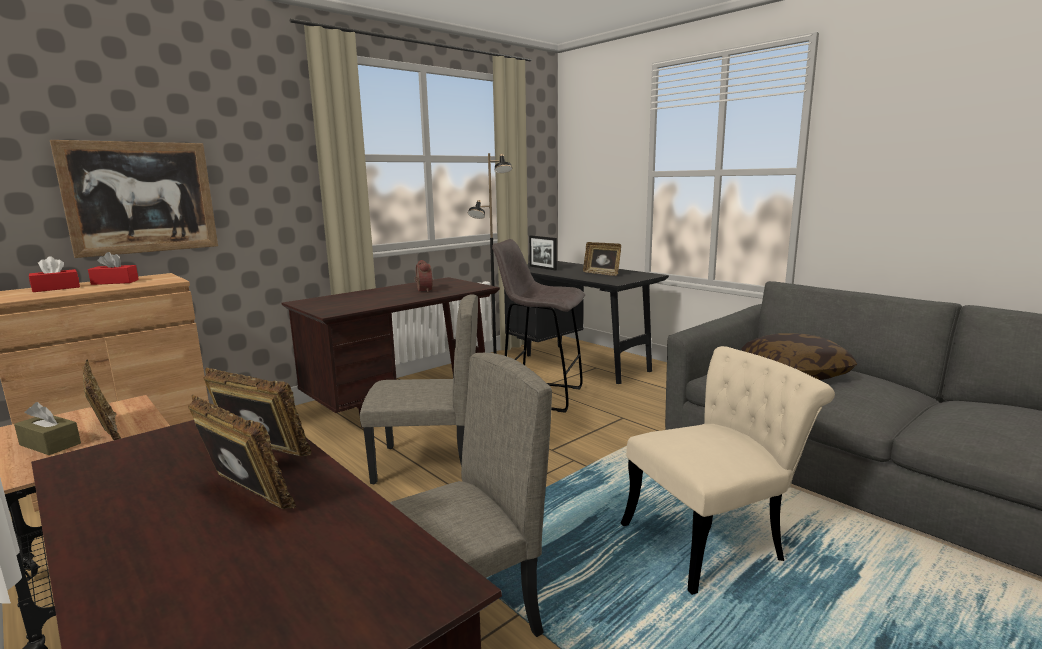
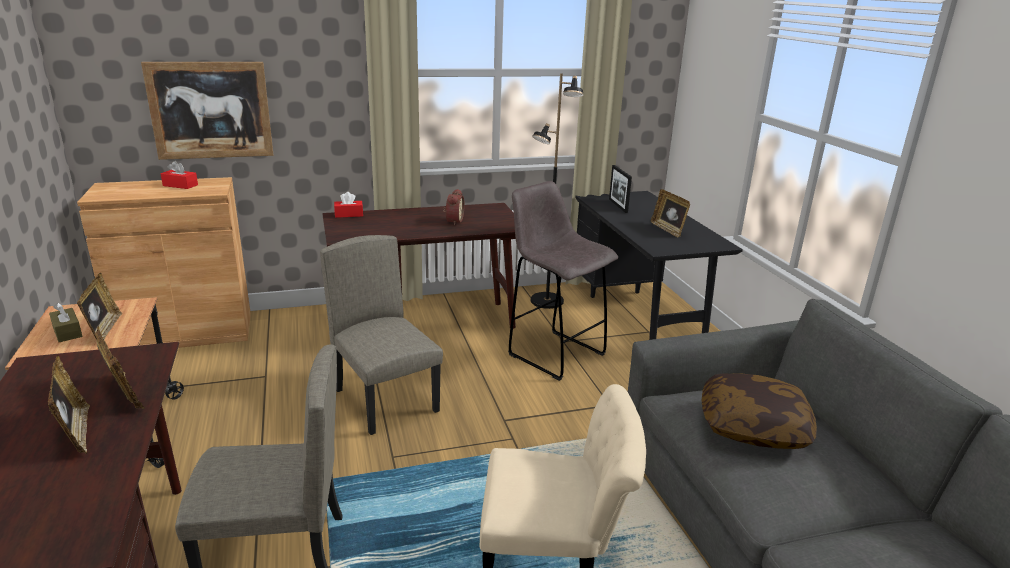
camera: 25 degrees right, 10 degrees up
(56, 288) = (138, 187): red tissue box -> red tissue box (349, 214)
(427, 464) = (387, 400): beige chair -> beige chair turned 150 degrees counterclockwise

